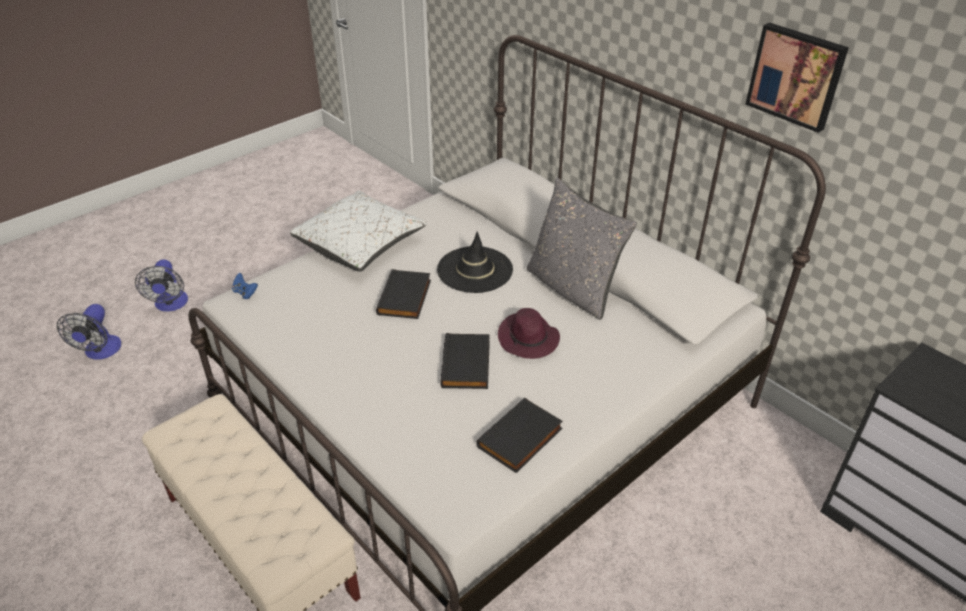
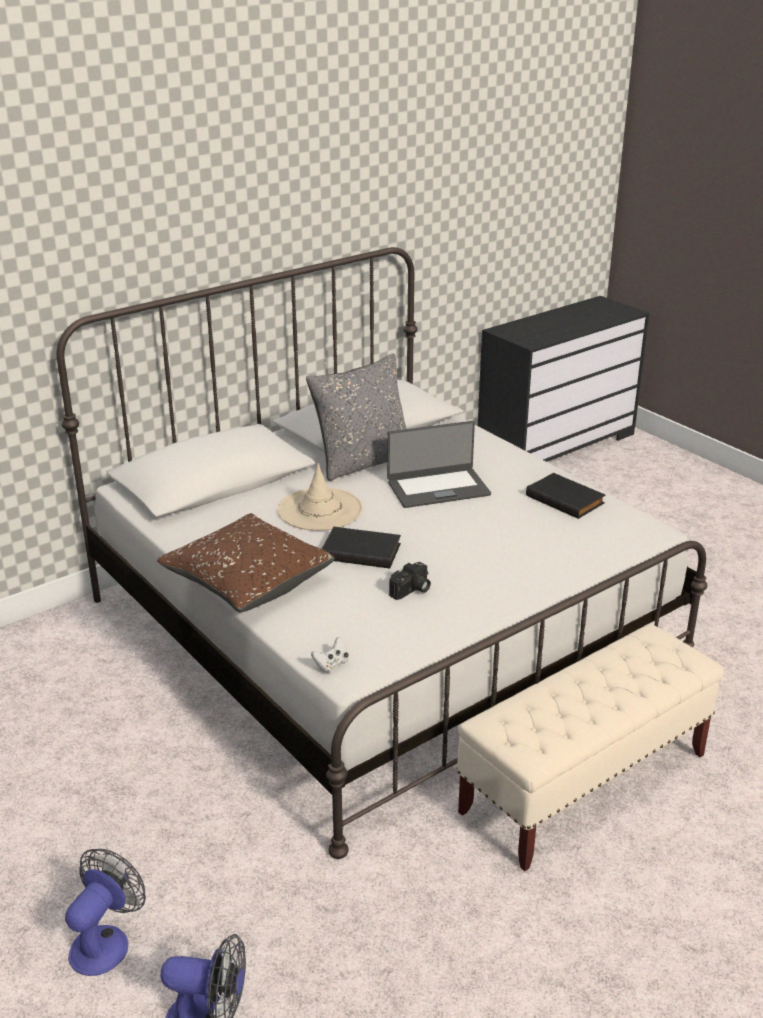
camera: 85 degrees left, 10 degrees down
(170, 305) = (105, 941): fan -> fan turned 60 degrees counterclockwise
(245, 293) = (331, 664): blue game controller -> white game controller
(341, 329) = (412, 591): none -> camera
(360, 244) = (247, 581): white pillow -> brown pillow
(467, 364) = (472, 519): black book -> none
(474, 270) = (320, 510): black hat -> beige hat
(528, 339) = (438, 488): purple hat -> laptop
(796, 76) = (360, 197): picture -> none

